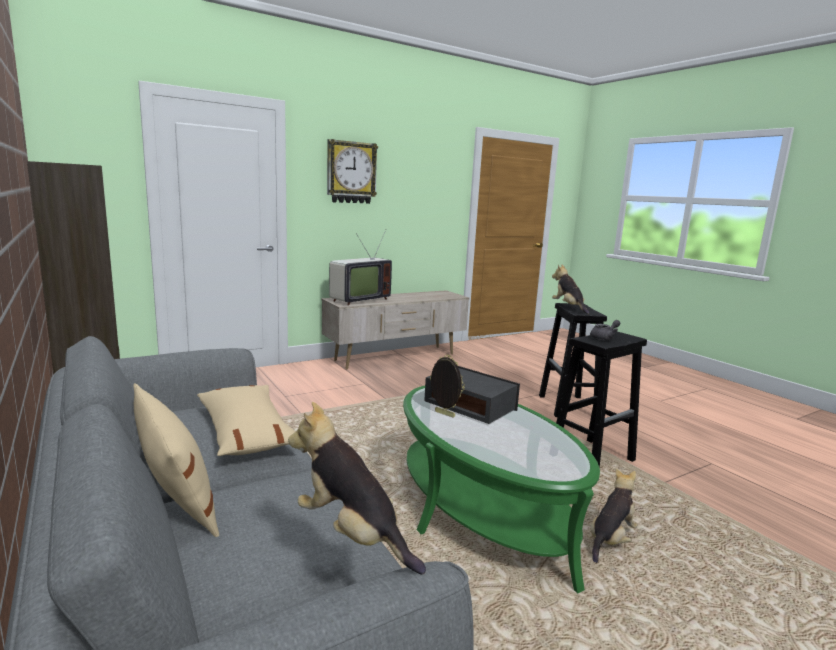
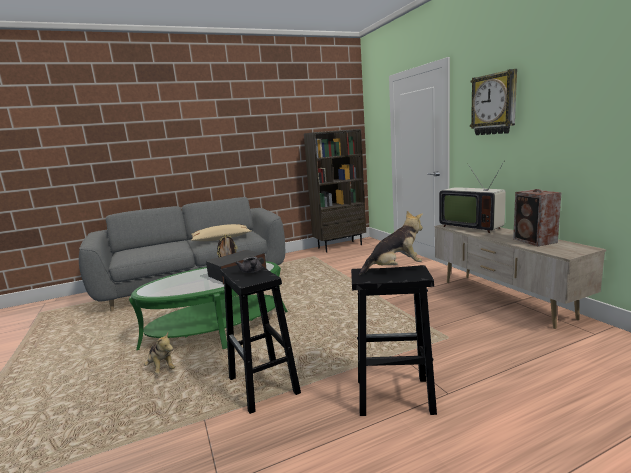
camera: 100 degrees right, 0 degrees up
(174, 493) = (187, 239): beige pillow -> none
(352, 535) = (111, 239): plush toy -> none
(421, 295) = (535, 241): none -> speaker

